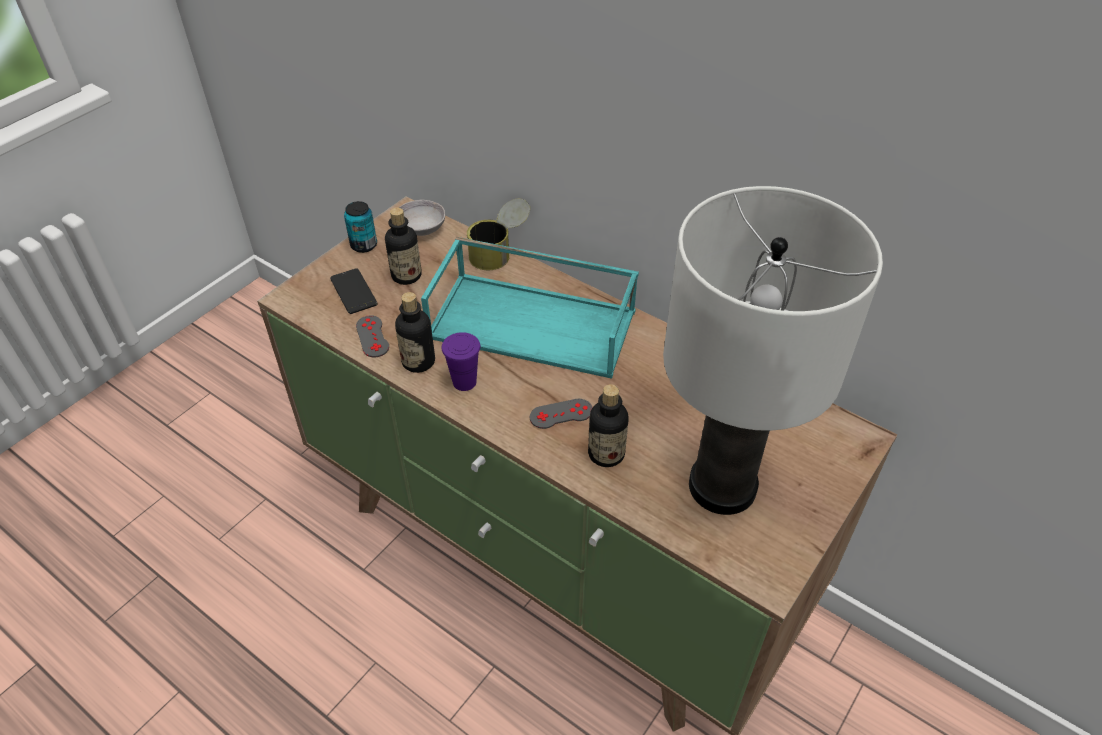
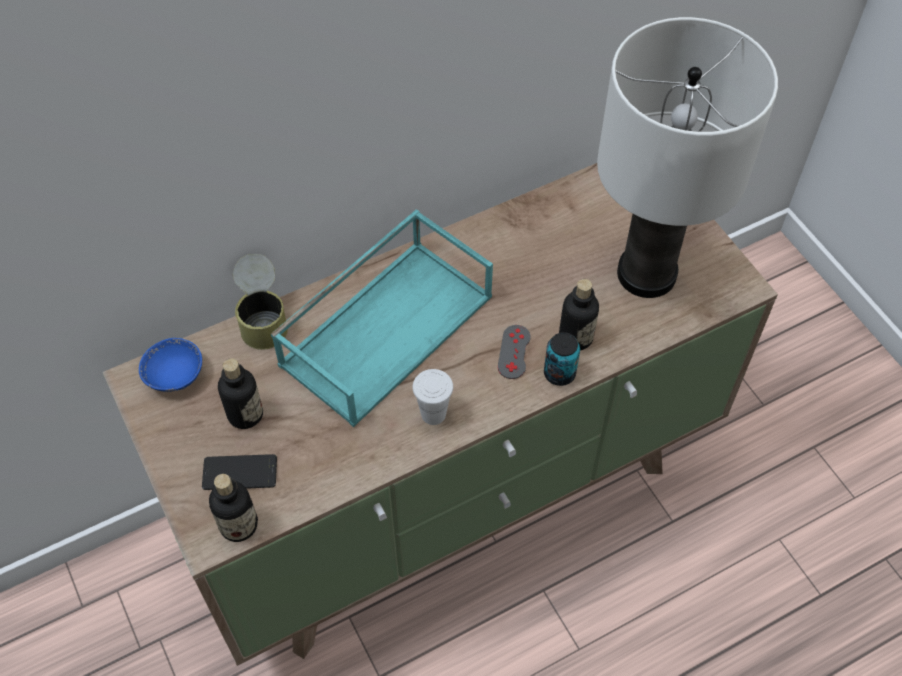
camera: 65 degrees left, 10 degrees up
(364, 245) = (165, 440): can -> can (559, 373)
(372, 336) = (322, 475): grey game controller -> none
(418, 361) = (383, 444): bottle -> bottle (238, 525)
(421, 229) = (175, 375): grey bowl -> blue bowl
(464, 382) = (433, 414): purple cup -> white cup

